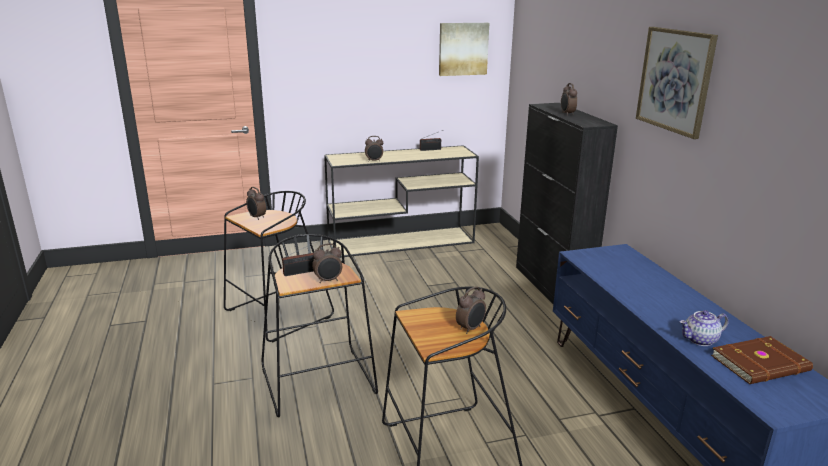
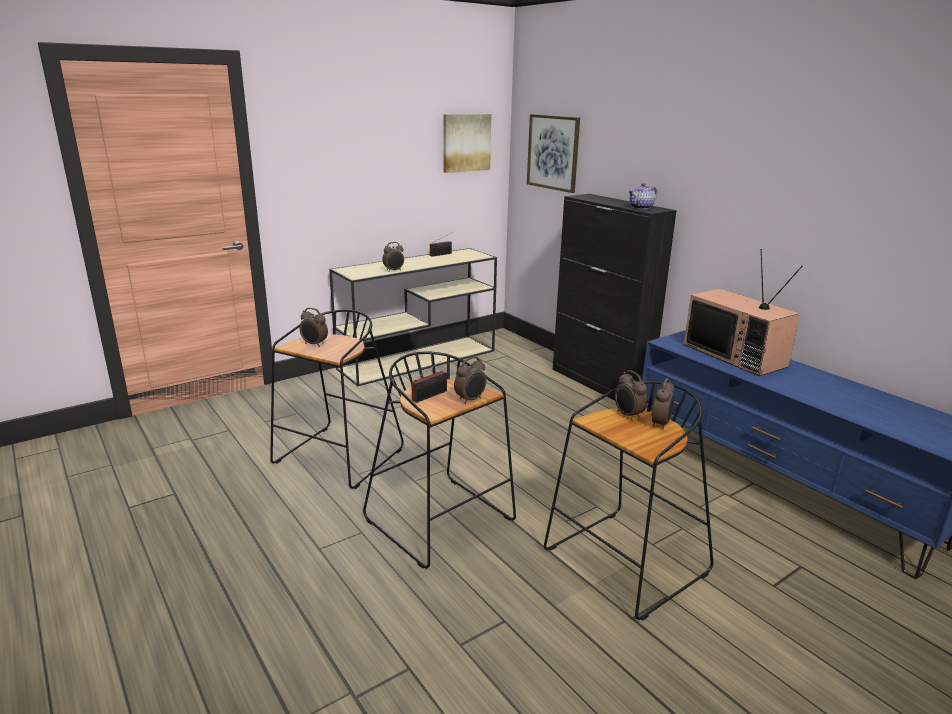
camera: 20 degrees left, 0 degrees up
(567, 114) = (616, 203): alarm clock -> alarm clock (628, 415)
(637, 277) = (736, 355): none -> television
(675, 80) = (751, 160): picture -> picture (553, 152)
(700, 340) = (840, 402): teapot -> teapot (641, 208)
(761, 364) = (903, 414): brown book -> none

